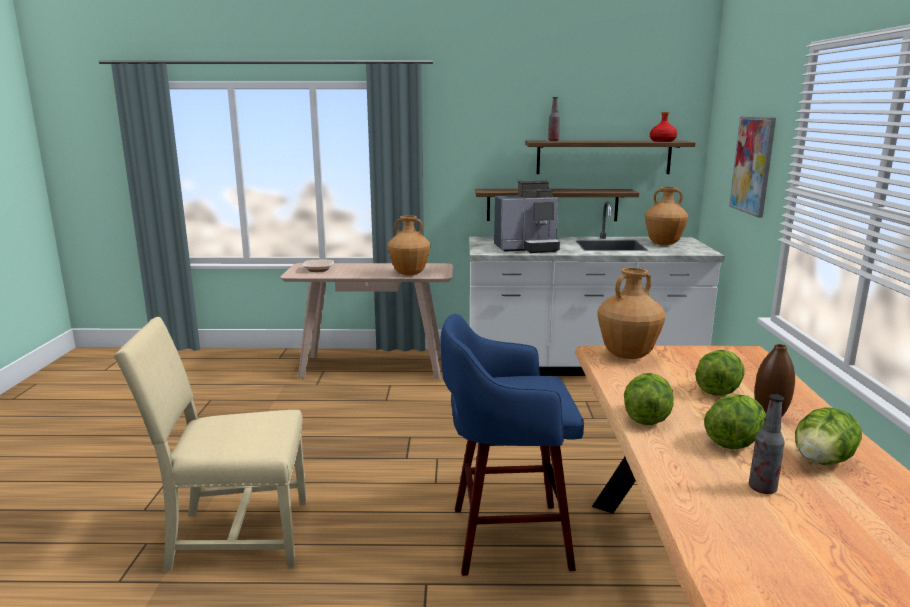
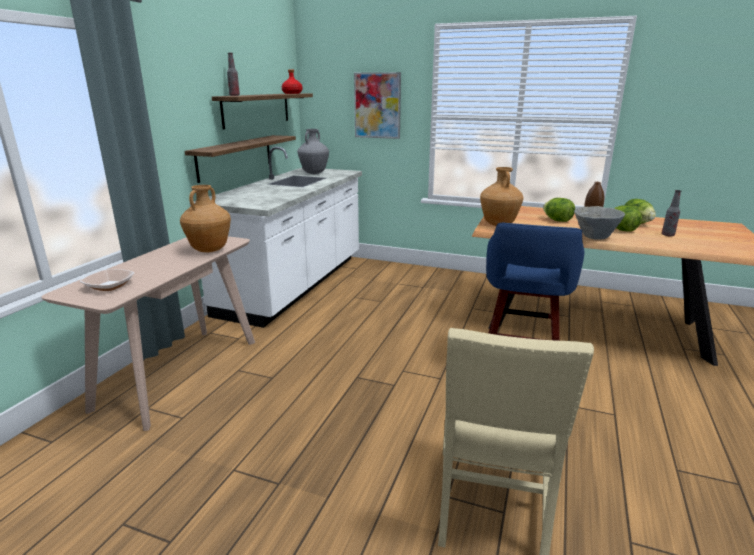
camera: 70 degrees left, 5 degrees up
(527, 248) = (273, 195): coffee machine -> none
(646, 418) = (595, 237): lettuce -> grey bowl
(664, 244) = (314, 173): brown vase -> grey vase

